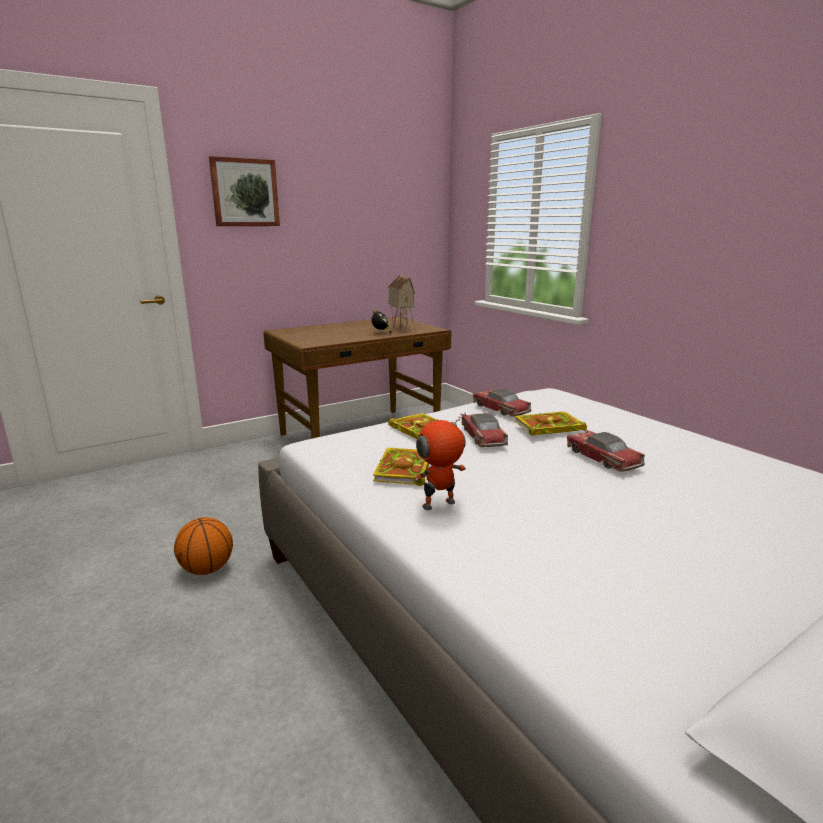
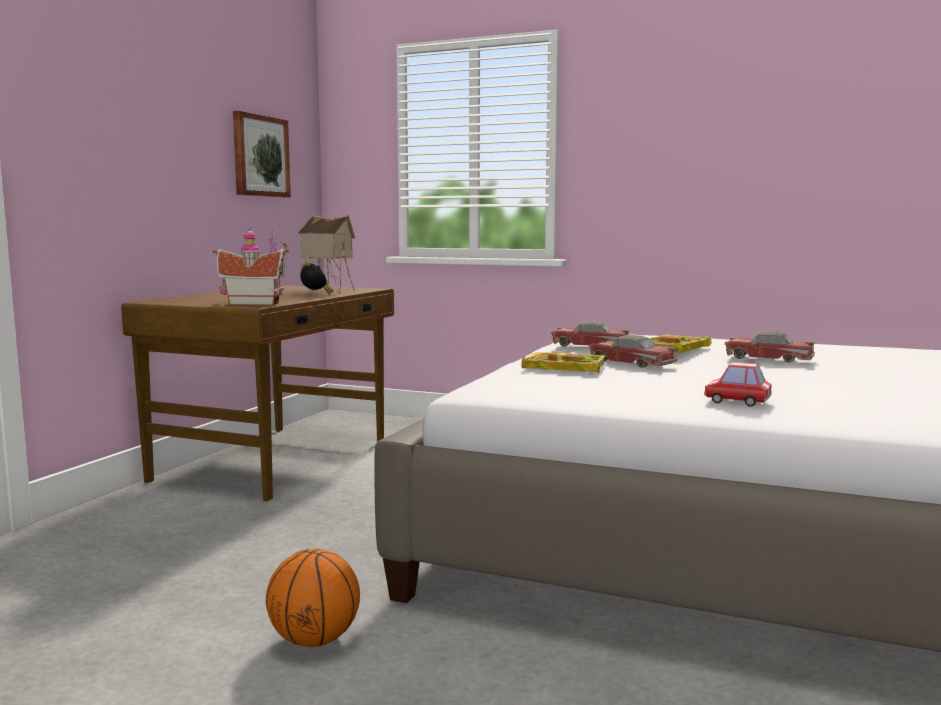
camera: 35 degrees left, 10 degrees down
(244, 193) = (94, 78): picture -> picture (260, 156)
(317, 341) = (254, 303): none -> toy house
(404, 471) = (636, 390): book -> none
(439, 505) = (737, 401): toy robot -> toy car

